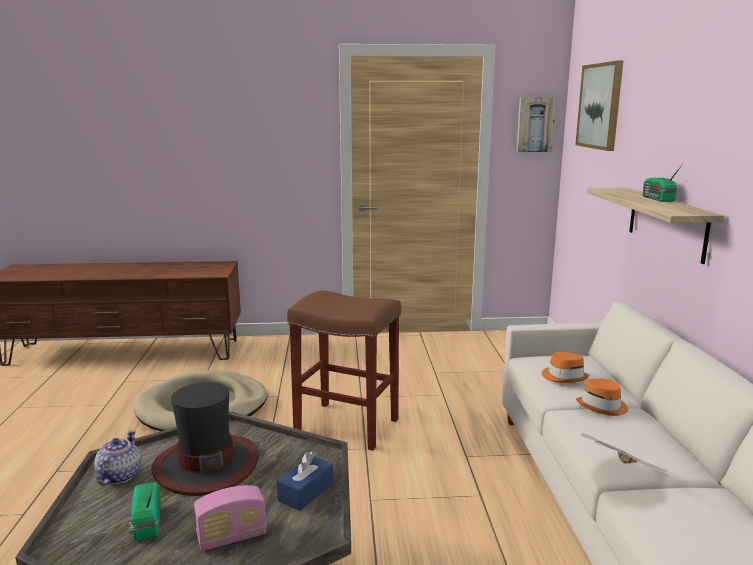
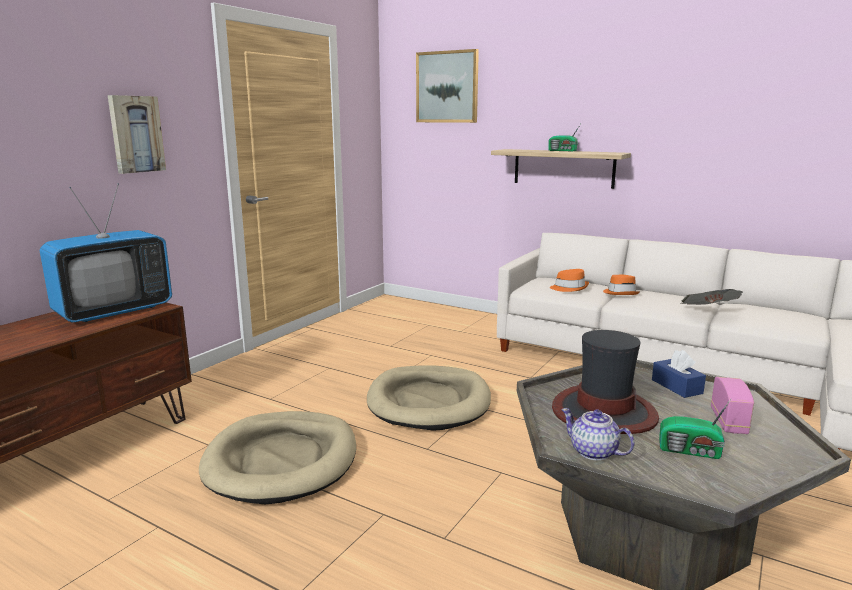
camera: 55 degrees left, 0 degrees up
(198, 270) = (114, 311): none -> television
(348, 425) = (429, 402): brown stool -> beige dog bed
(535, 124) = (365, 106): picture -> picture (135, 134)

